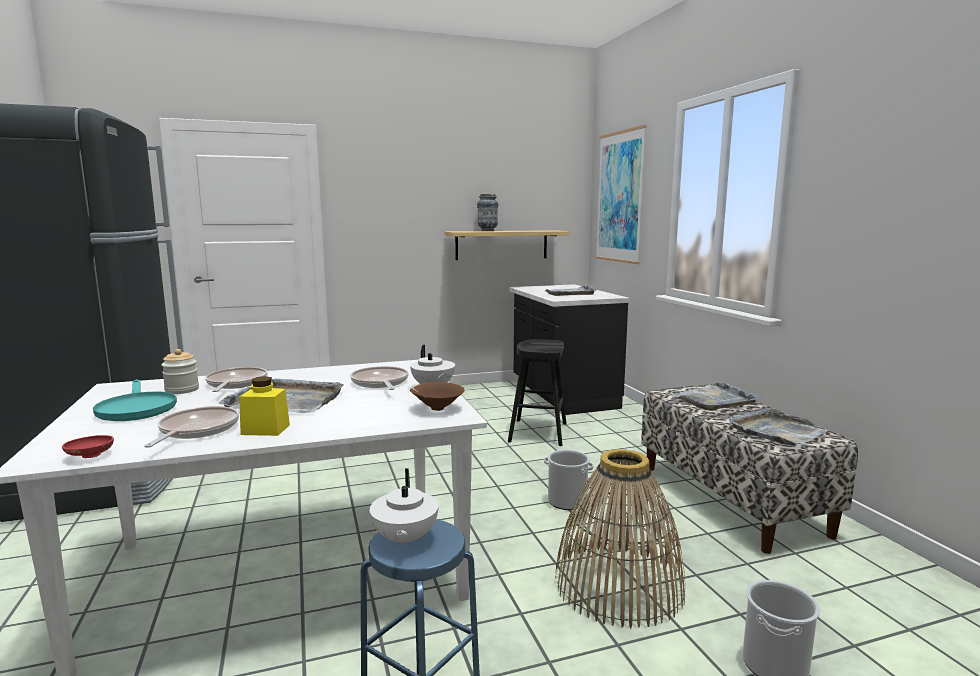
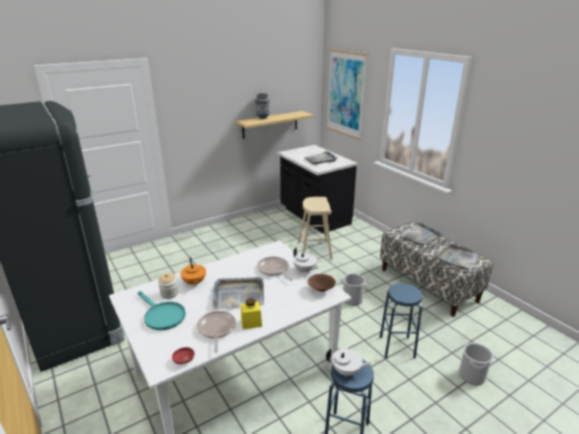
camera: 15 degrees left, 15 degrees up
(235, 384) = (194, 282): frying pan -> orange teapot
(404, 540) = (346, 371): white teapot -> white teapot turned 60 degrees counterclockwise
(538, 432) = (314, 250): black stool -> beige stool
(618, 584) = (397, 347): basket -> blue stool

